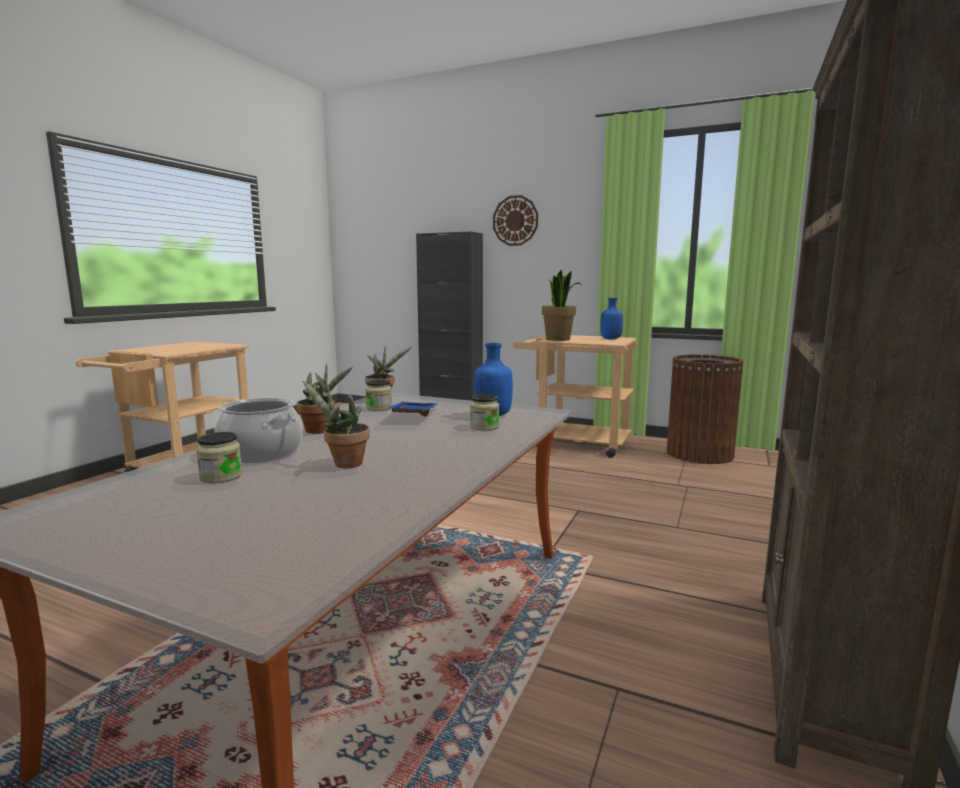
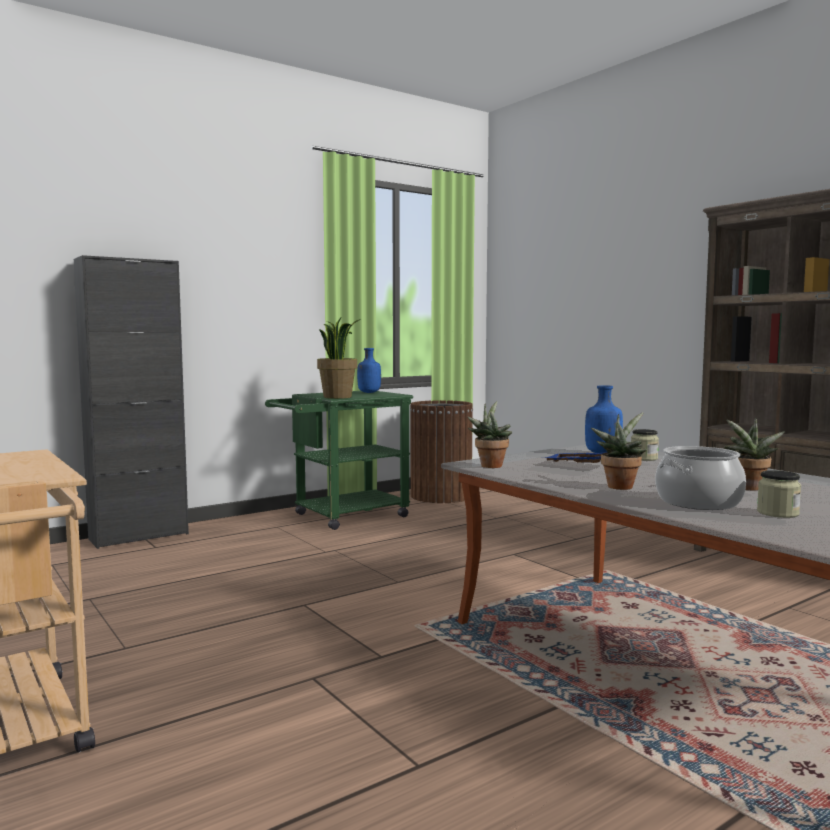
camera: 60 degrees left, 5 degrees down
(379, 408) = (533, 469): jar -> none
(515, 220) = (211, 251): wall clock -> none
(573, 443) = (342, 517): beige cart -> green cart

